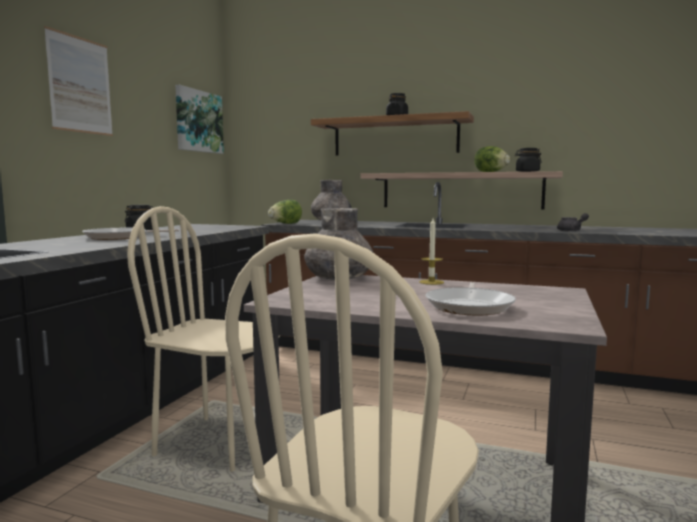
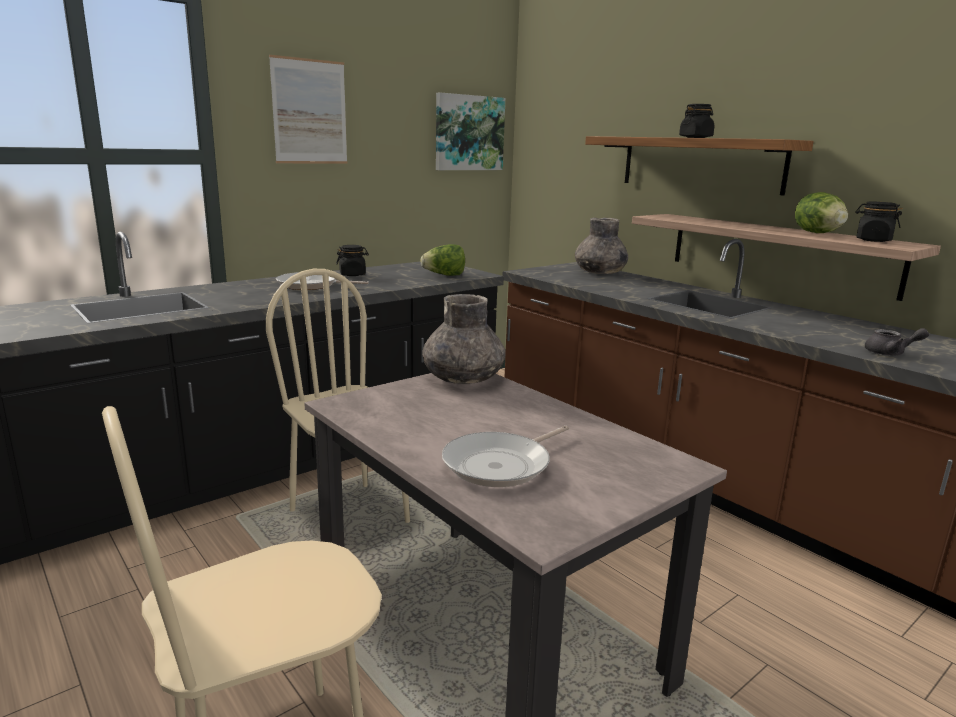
camera: 30 degrees right, 10 degrees up
(285, 224) = (531, 273): lettuce -> lettuce (444, 275)
(431, 282) = (549, 409): candle -> none

